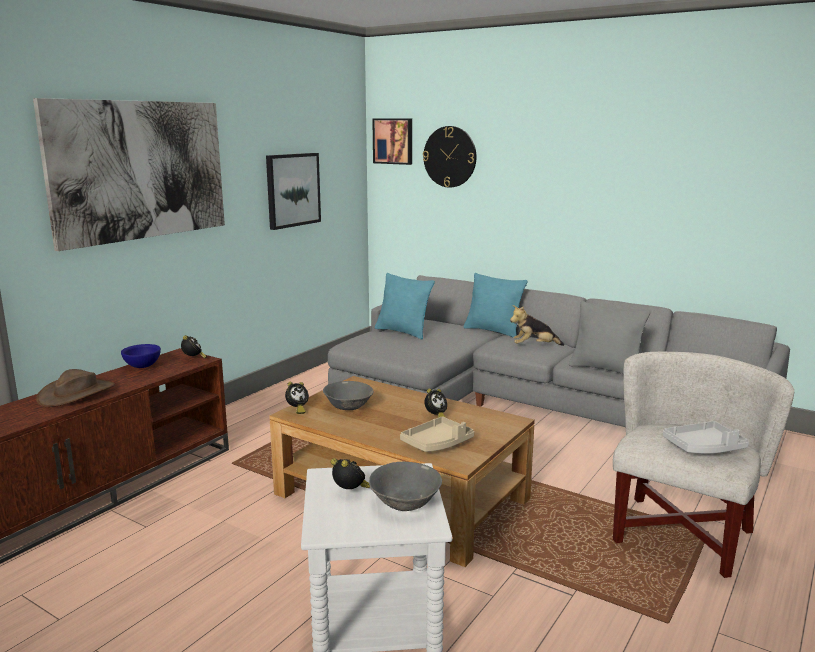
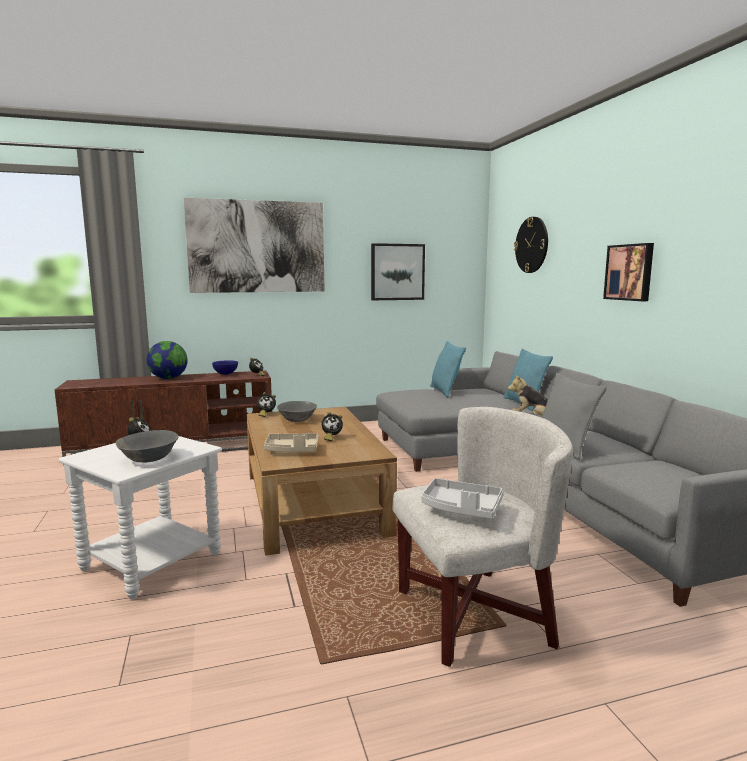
camera: 40 degrees right, 5 degrees down
(76, 393) = (168, 378): brown hat -> globe
(393, 141) = (500, 235): picture -> picture (630, 272)

